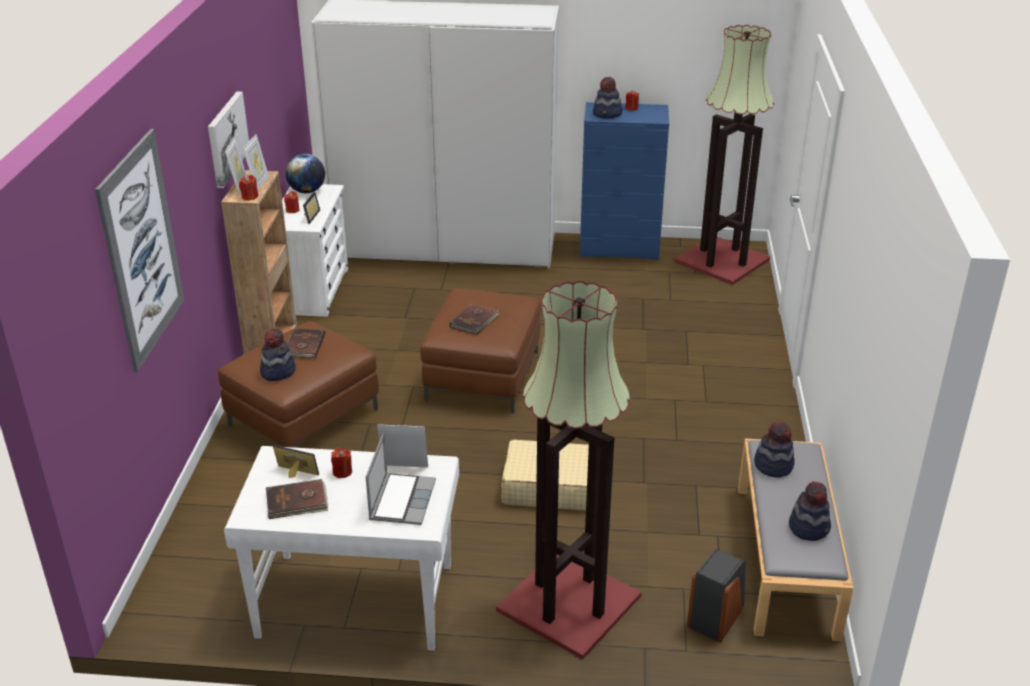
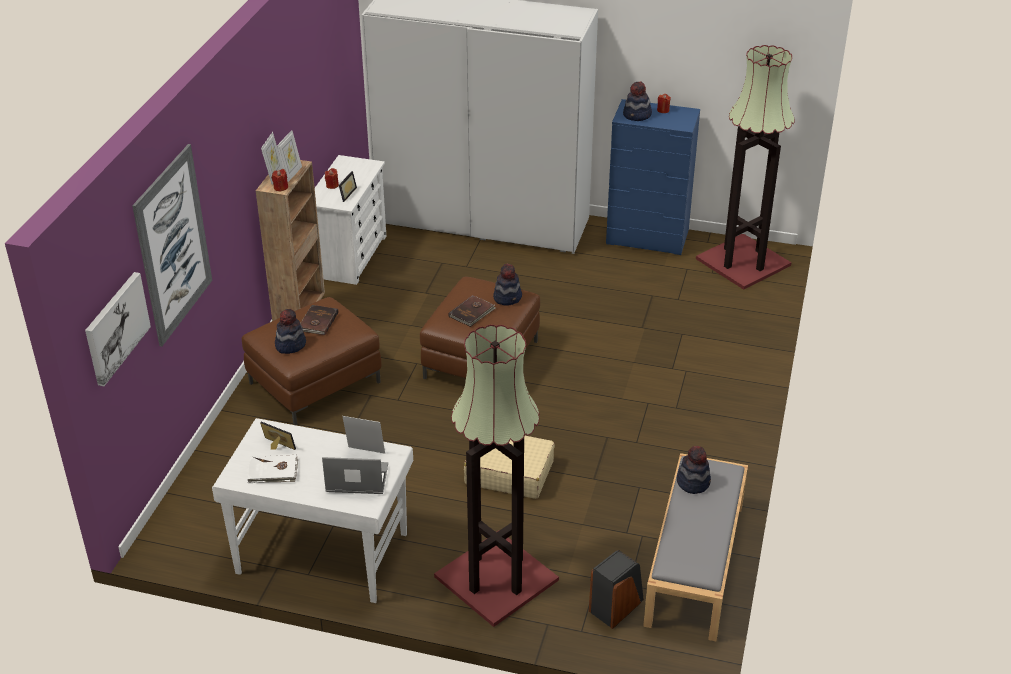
camera: 10 degrees right, 5 degrees up
(226, 138) = (266, 132): picture -> picture (116, 328)
(297, 502) = (273, 471): brown book -> white book
(307, 191) = (350, 165): globe -> none
(342, 472) = (315, 449): red candle -> none
(401, 500) = (356, 480): laptop -> laptop turned 105 degrees counterclockwise
(809, 527) = (702, 542): hat -> hat (508, 297)

